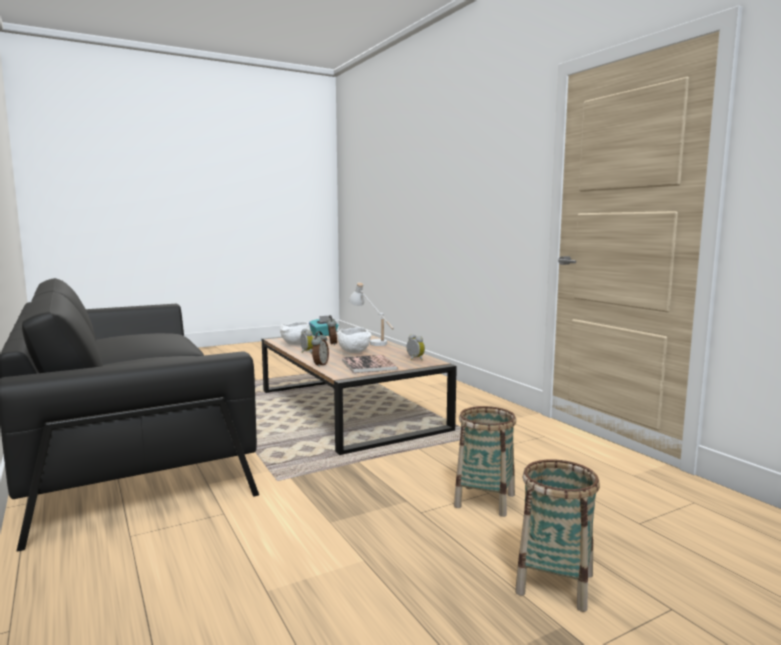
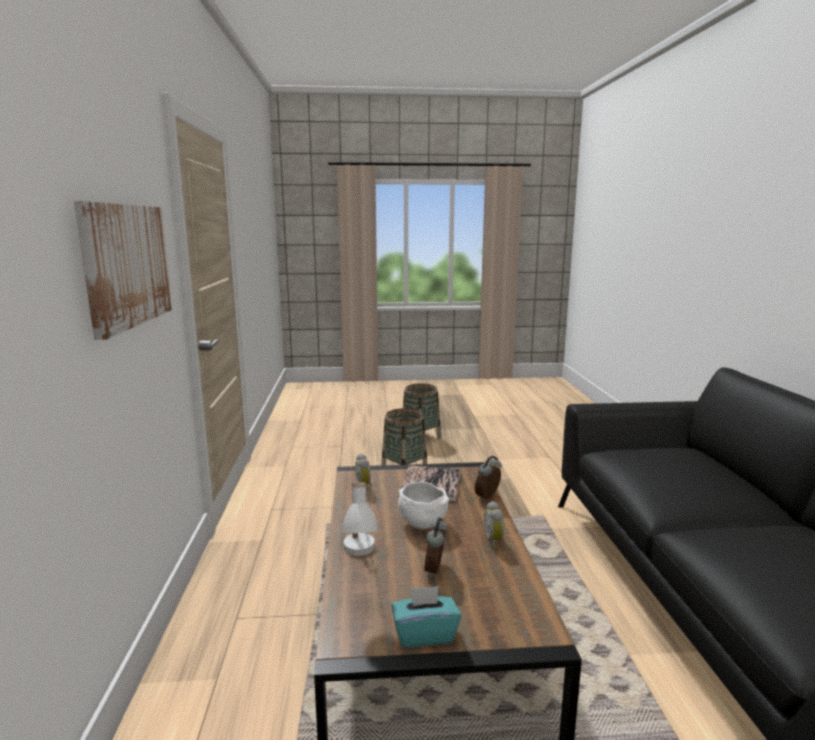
camera: 155 degrees left, 5 degrees up
(295, 344) = (505, 583): white bowl -> none
(488, 189) = (126, 265): none -> picture

